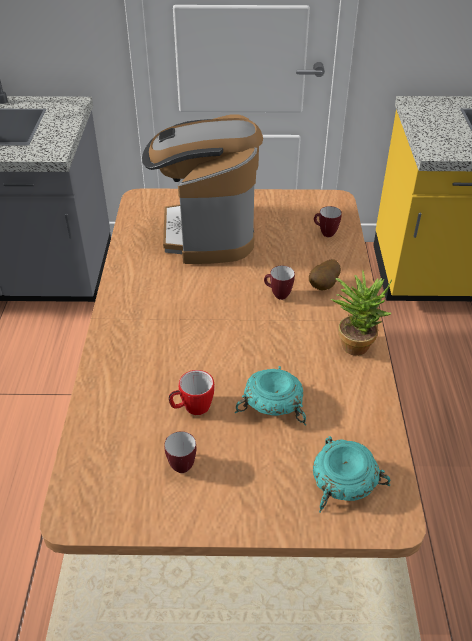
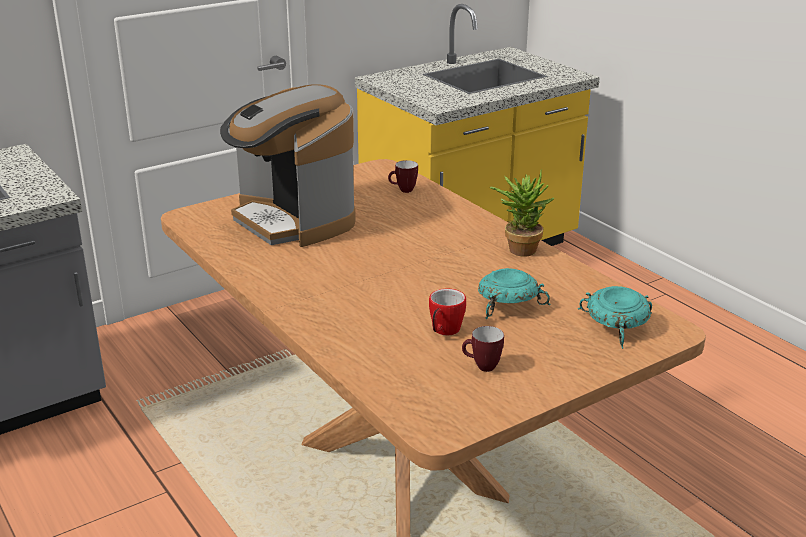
camera: 35 degrees left, 15 degrees down
(277, 295) = (417, 241): mug -> none
(324, 286) = (449, 223): potato -> none

